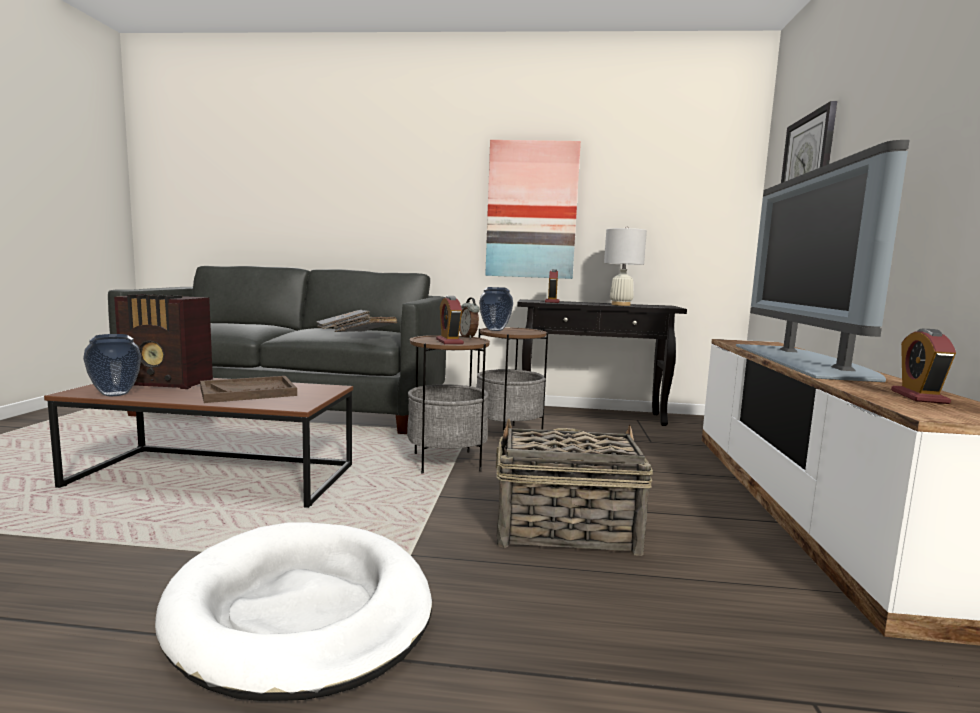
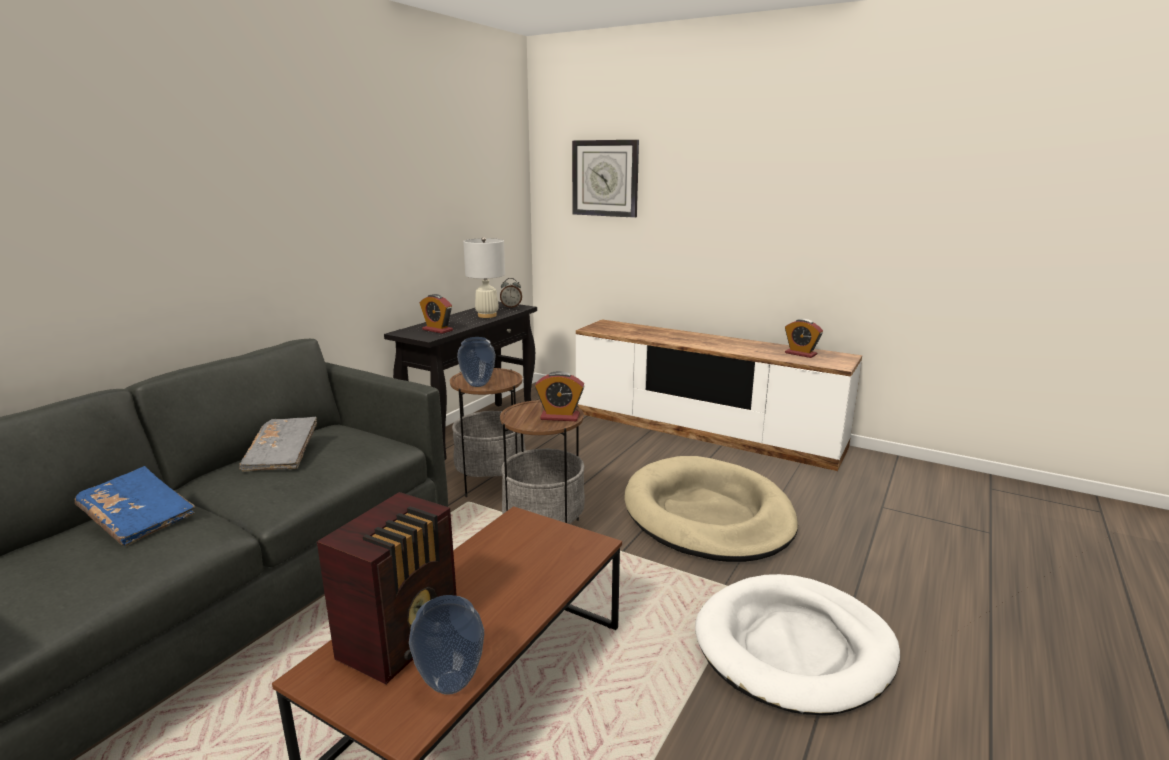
camera: 65 degrees left, 10 degrees up
(248, 392) = (506, 572): brown tray -> none
(252, 323) = (139, 519): none -> blue book
(365, 334) = (372, 449): grey book -> none
(469, 337) = (531, 404): alarm clock -> alarm clock (511, 307)
(531, 210) = (376, 225): picture -> none
(564, 530) = (708, 515): basket -> beige dog bed
(804, 361) = (691, 340): television -> none

